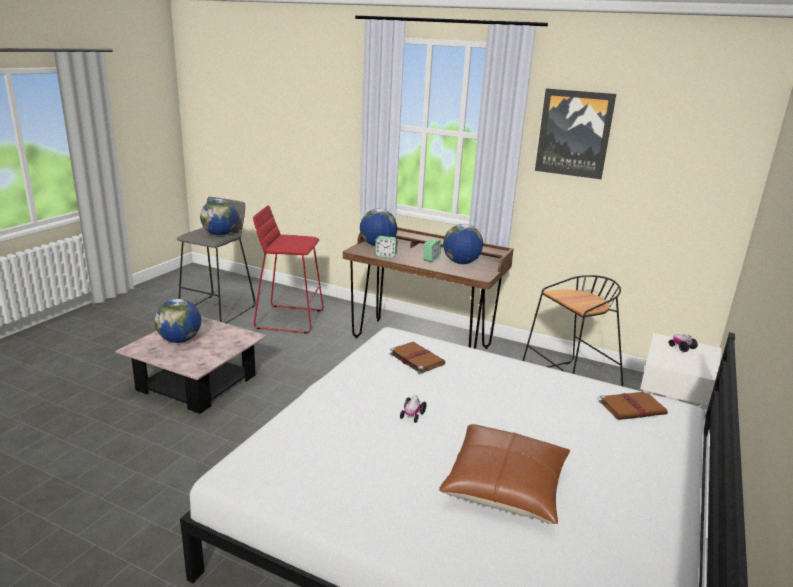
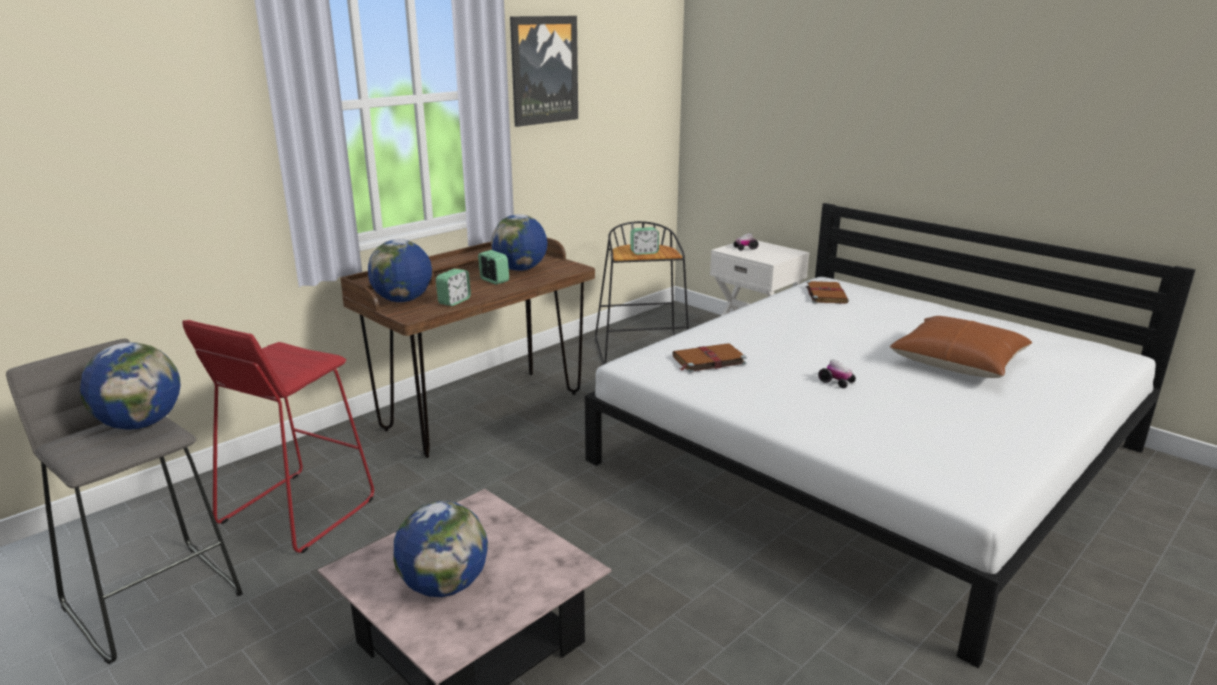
camera: 70 degrees left, 0 degrees up
(571, 299) = (644, 252): none -> alarm clock

